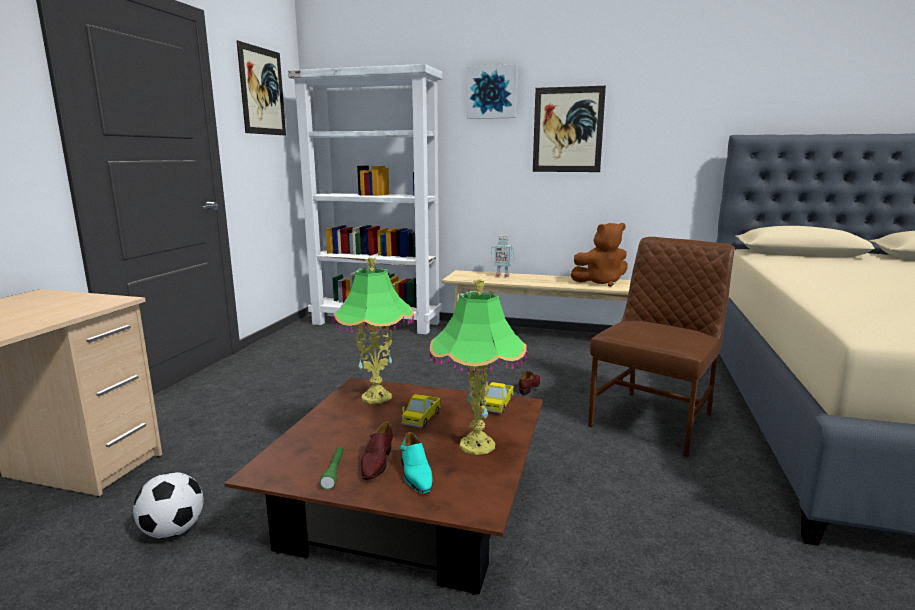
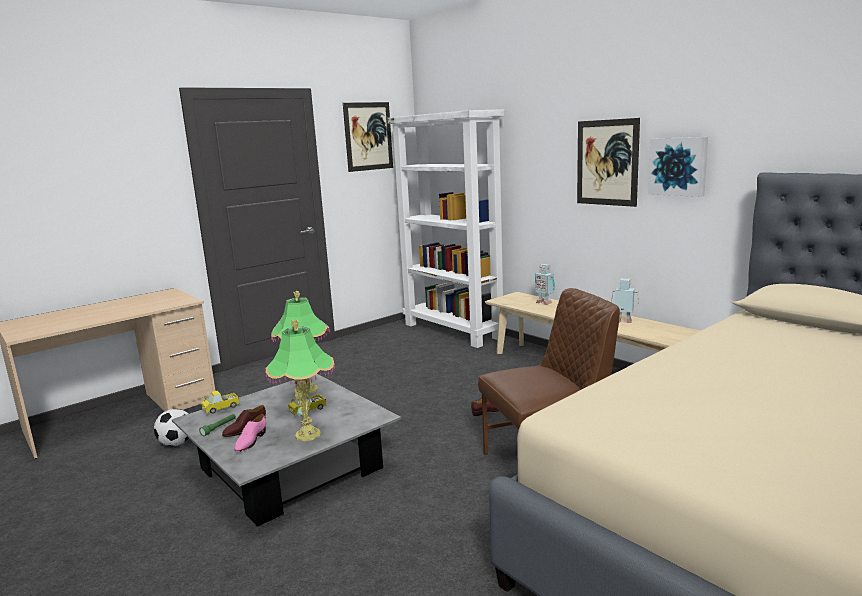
camera: 35 degrees right, 0 degrees up
(410, 506) = (292, 469): brown coffee table -> grey coffee table
(415, 475) = (250, 441): turquoise shoe -> pink shoe
(492, 92) = (544, 126): picture -> picture (678, 166)
(498, 405) = (364, 413): toy truck -> toy truck (221, 408)
(600, 282) = (624, 322): brown plush toy -> toy robot

